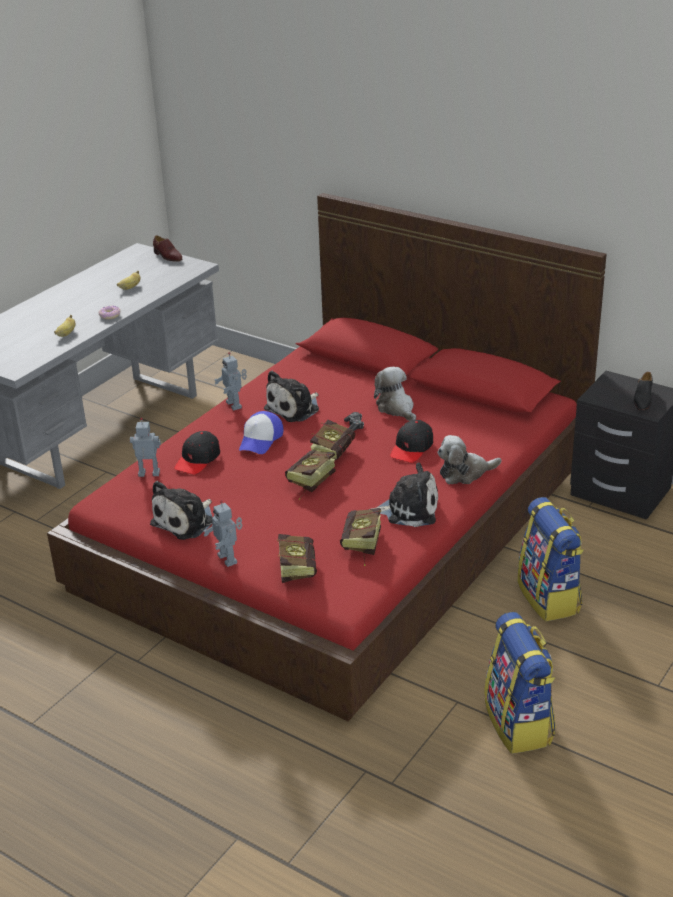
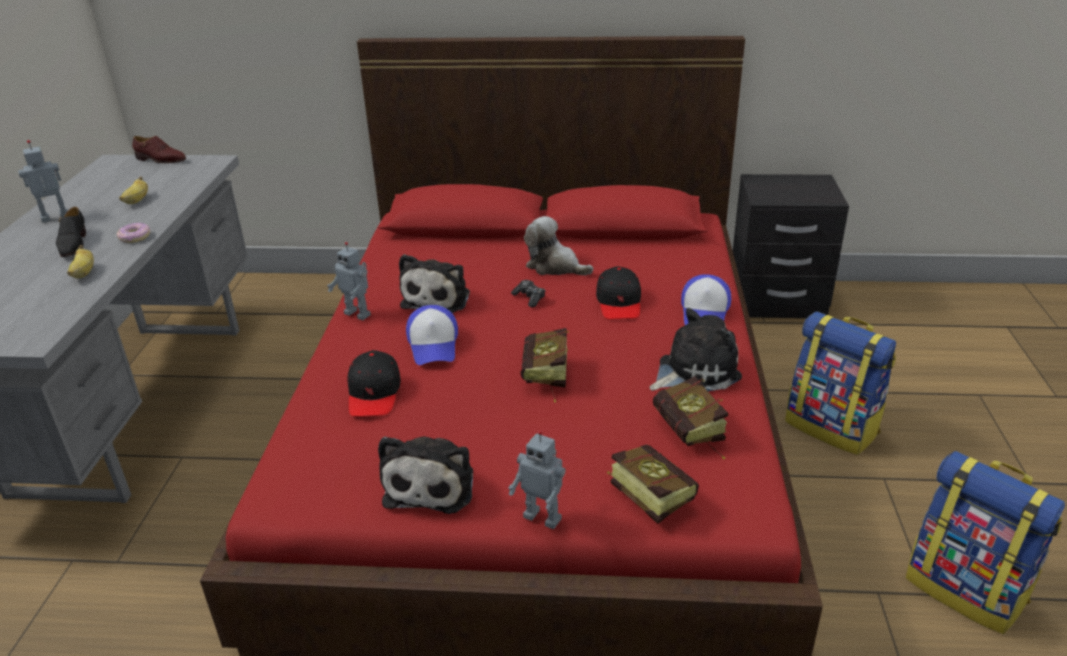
camera: 30 degrees left, 0 degrees up
(148, 474) = (319, 435): toy robot -> toy robot (55, 218)
(335, 451) = (538, 331): book -> none
(465, 473) = (705, 312): plush toy -> cap
(642, 400) = (809, 190): black shoe -> black shoe (73, 244)

